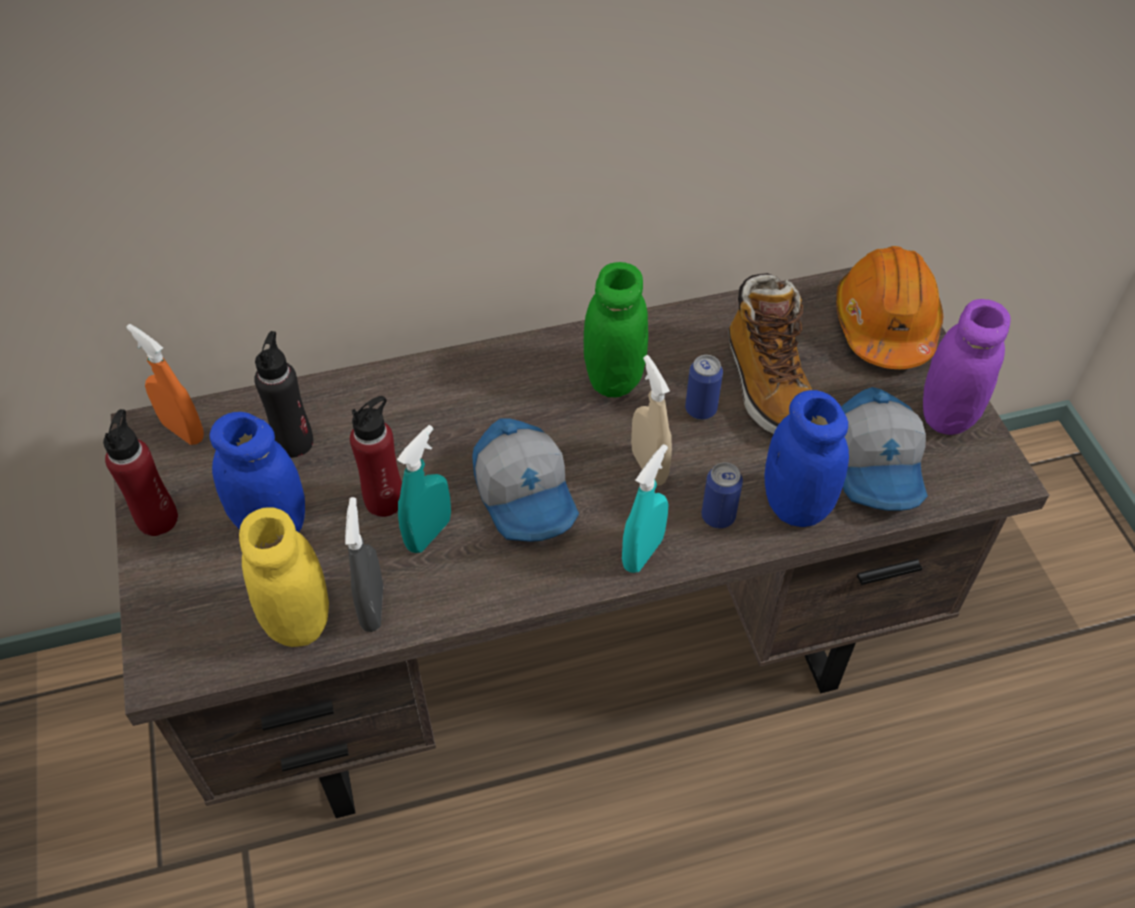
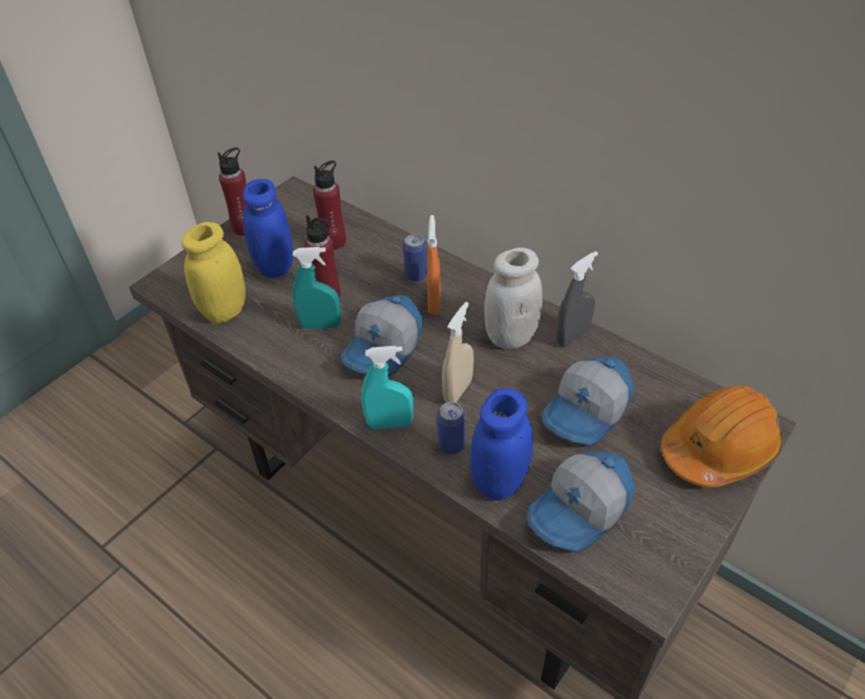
camera: 55 degrees right, 5 degrees down
(183, 431) = (304, 203): orange spray bottle -> orange spray bottle (434, 303)
(294, 442) = (334, 242): black bottle -> red bottle
(373, 607) = (255, 332): grey spray bottle -> grey spray bottle (572, 337)
(614, 378) = (510, 336): green jar -> white jar
(700, 409) = (529, 390): can -> can (416, 276)
(768, 385) = (587, 412): boot -> cap
(947, 415) = (673, 529): purple jar -> none

